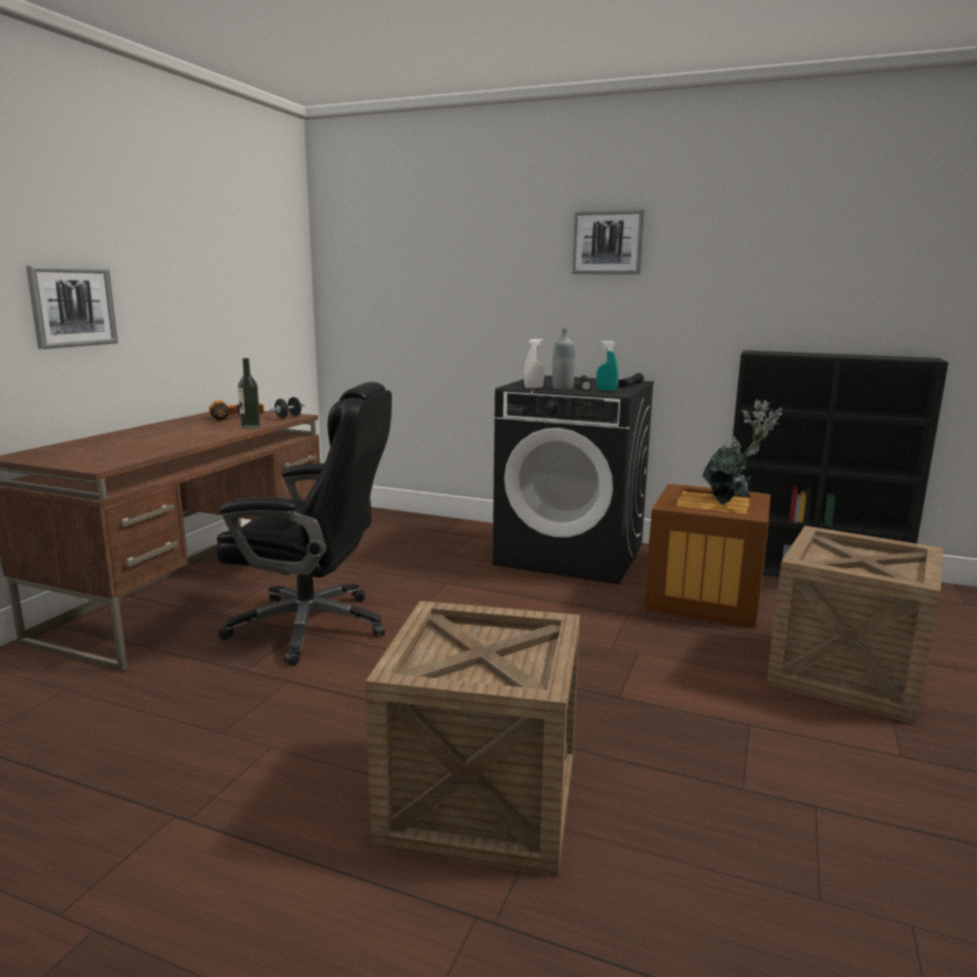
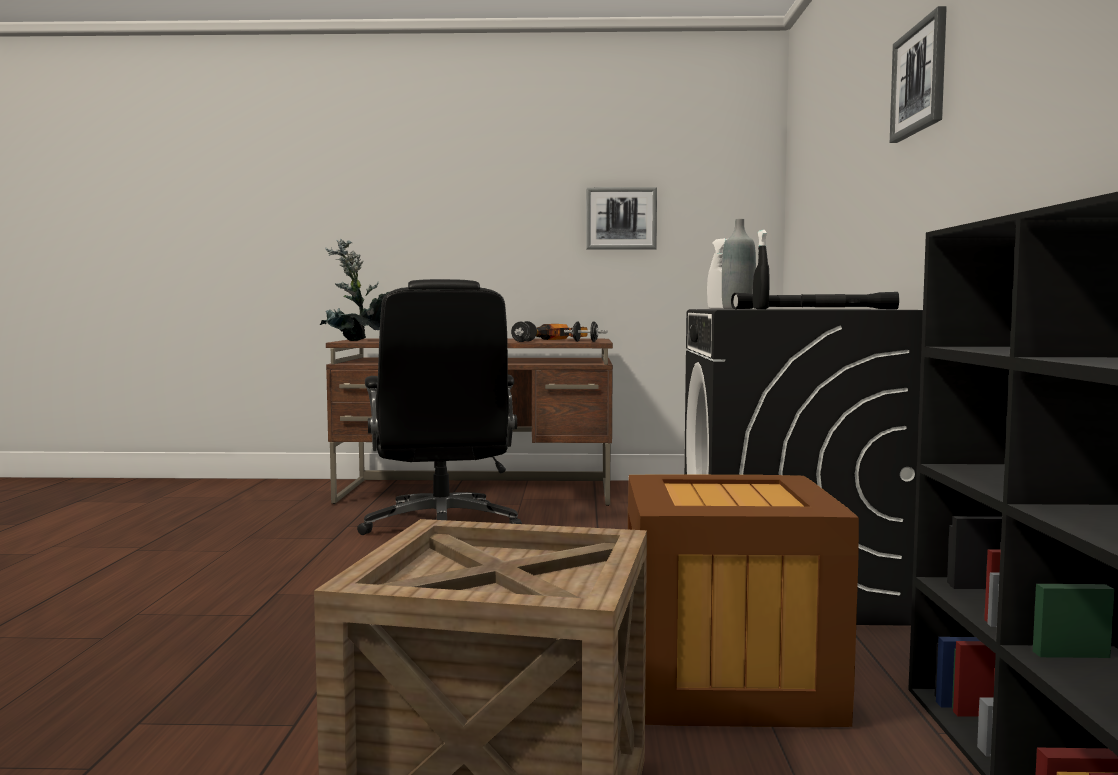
camera: 70 degrees right, 10 degrees down
(72, 307) = (451, 236): picture -> picture (621, 218)
(250, 427) = (524, 341): bottle -> black dumbbell
(481, 799) = (142, 615): crate -> none
(606, 390) = (760, 309): turquoise spray bottle -> black spray bottle
(733, 503) = (746, 503): potted plant -> potted plant (357, 341)

